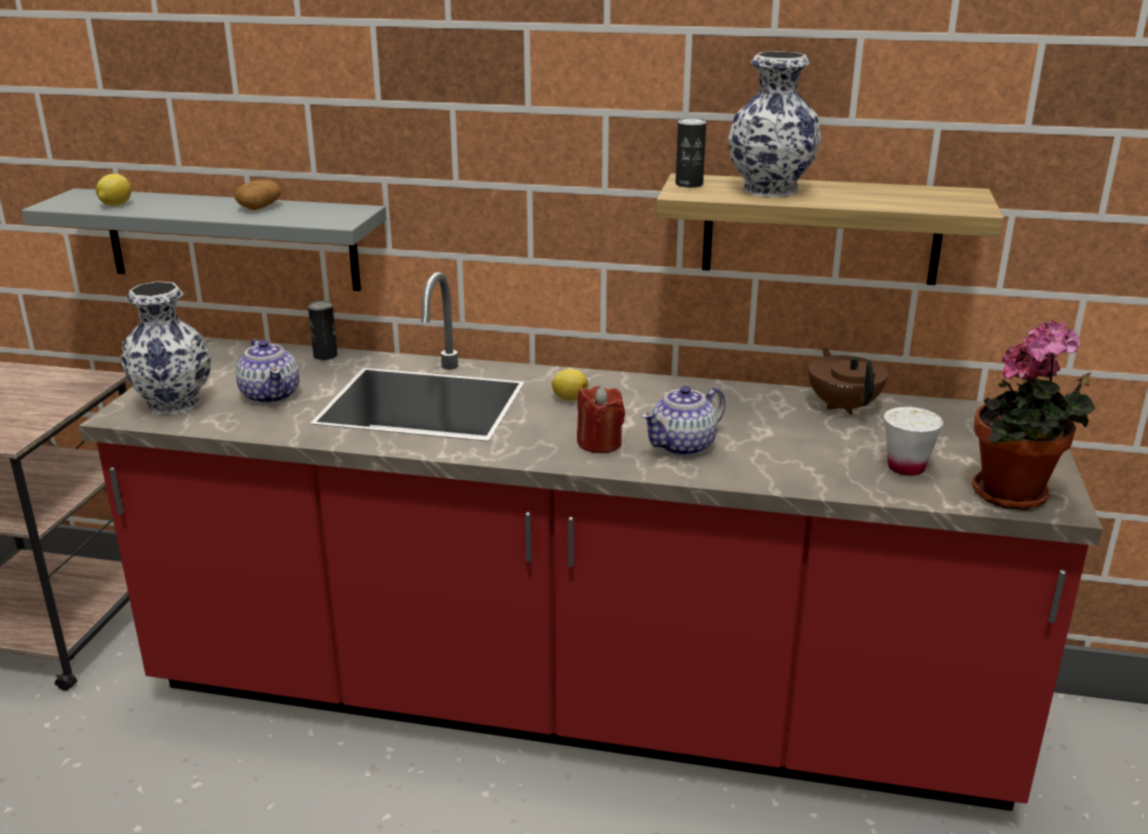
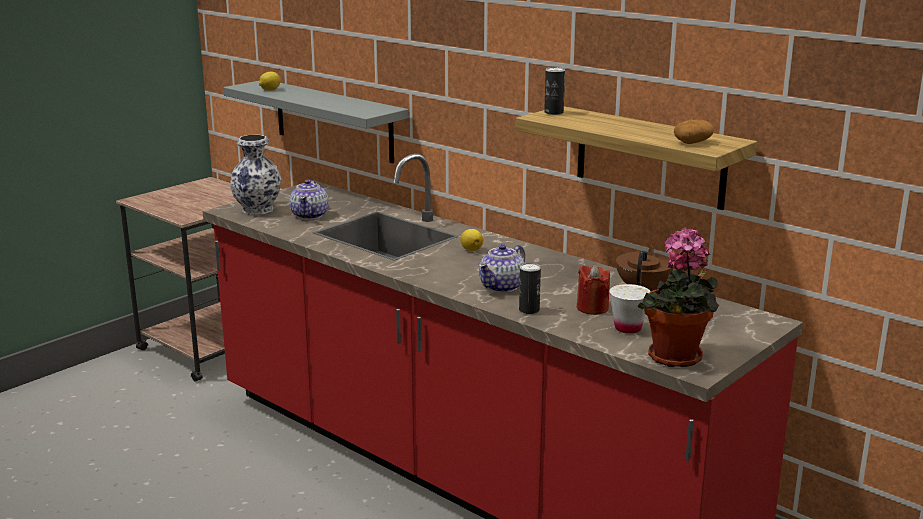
camera: 30 degrees right, 5 degrees down
(259, 207) = (339, 100): potato -> potato (692, 142)
(325, 356) = (365, 202): can -> can (529, 310)
(599, 443) = (454, 274): red candle -> red candle (592, 308)
(684, 446) = (502, 287): teapot -> teapot turned 45 degrees counterclockwise
(770, 190) = (597, 122): vase -> none

